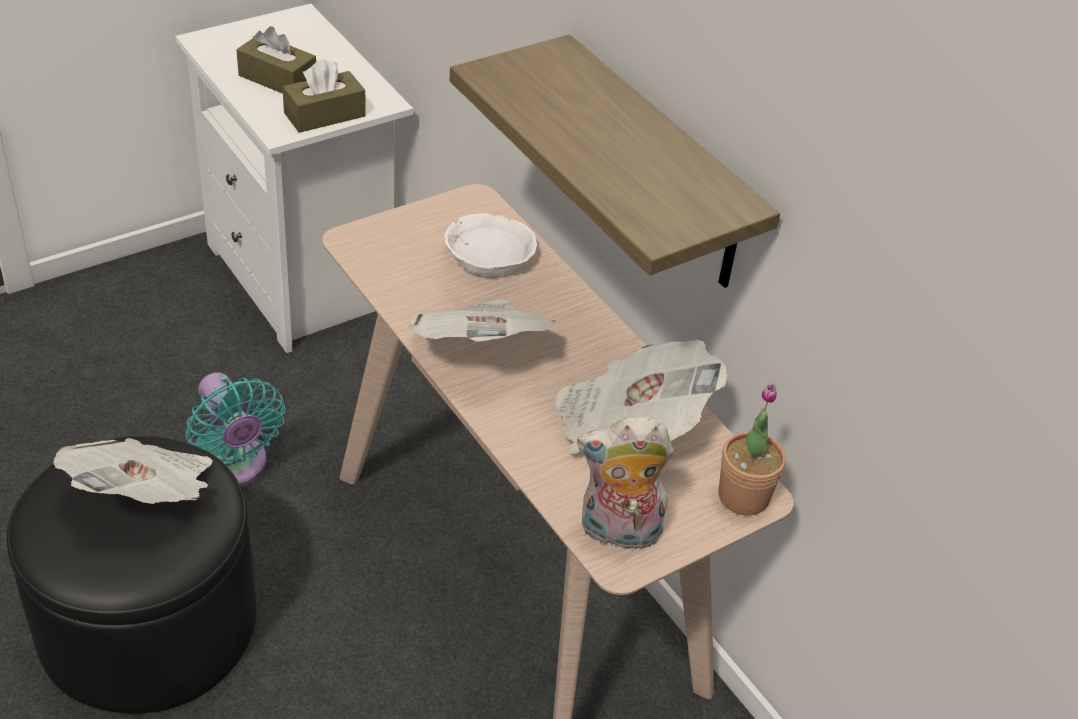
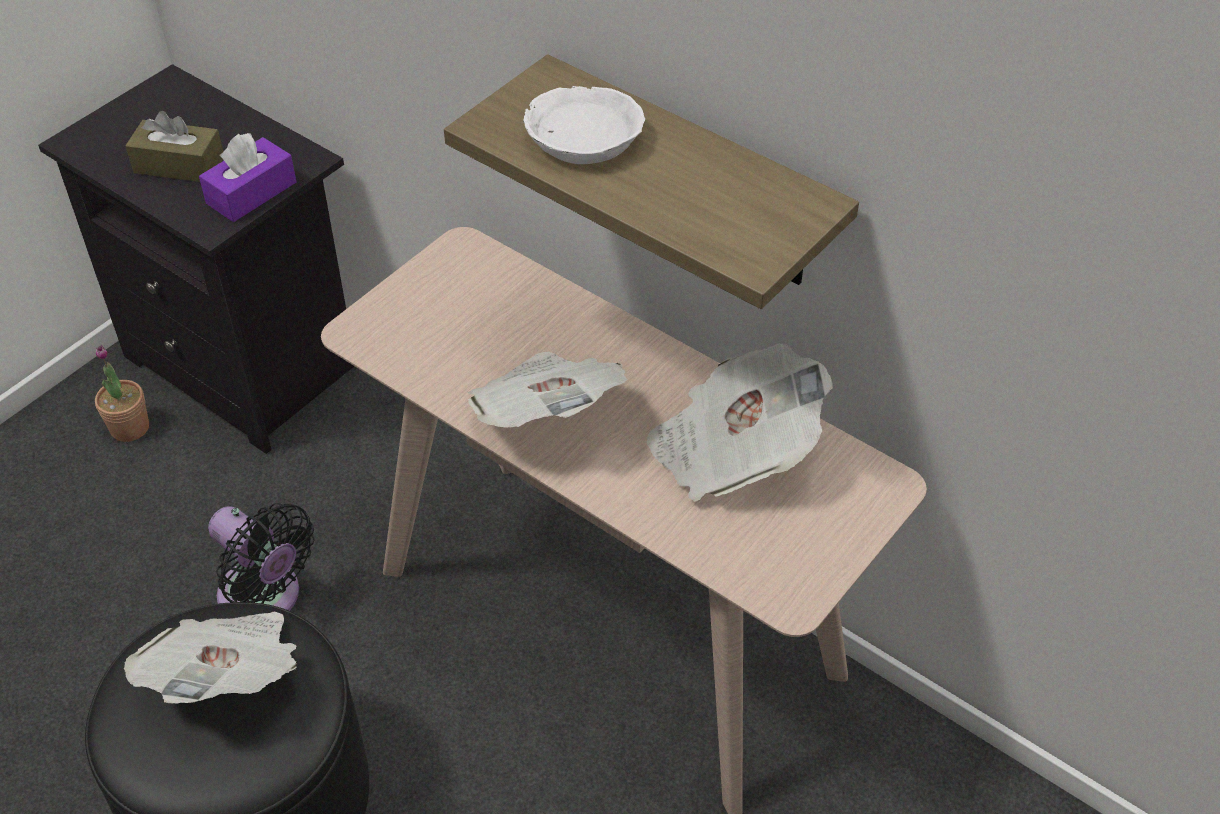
camera: 15 degrees left, 5 degrees up
(233, 467) = (265, 599): turquoise fan -> black fan
(304, 278) = (248, 364): white nightstand -> black nightstand
(324, 115) = (251, 193): brown tissue box -> purple tissue box
(490, 254) = (506, 304): white bowl -> white bowl (584, 136)
(618, 533) = (774, 571): plush toy -> none
(743, 496) = (875, 491): potted plant -> potted plant (130, 428)

